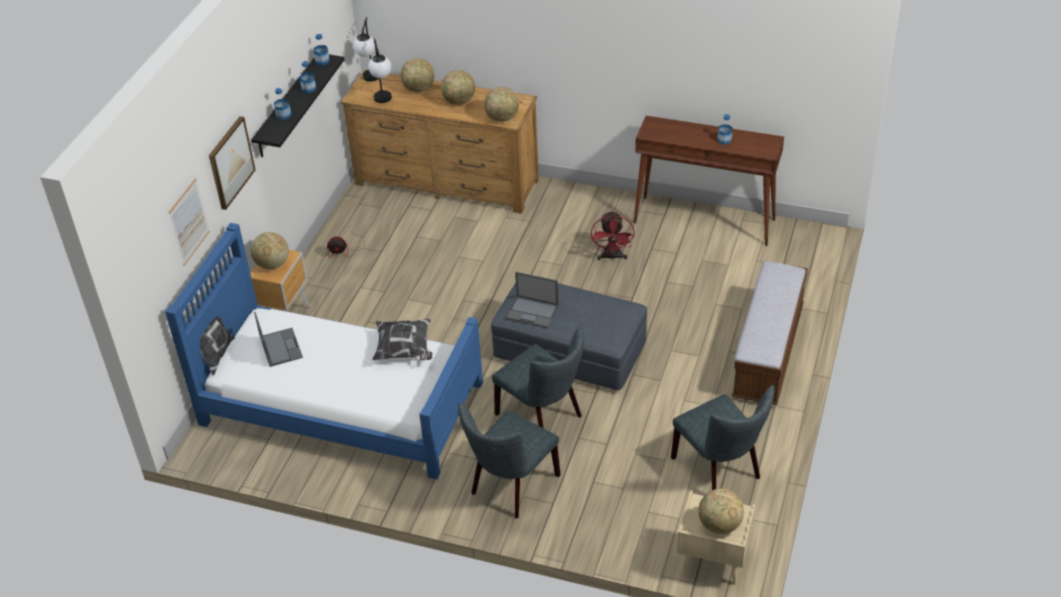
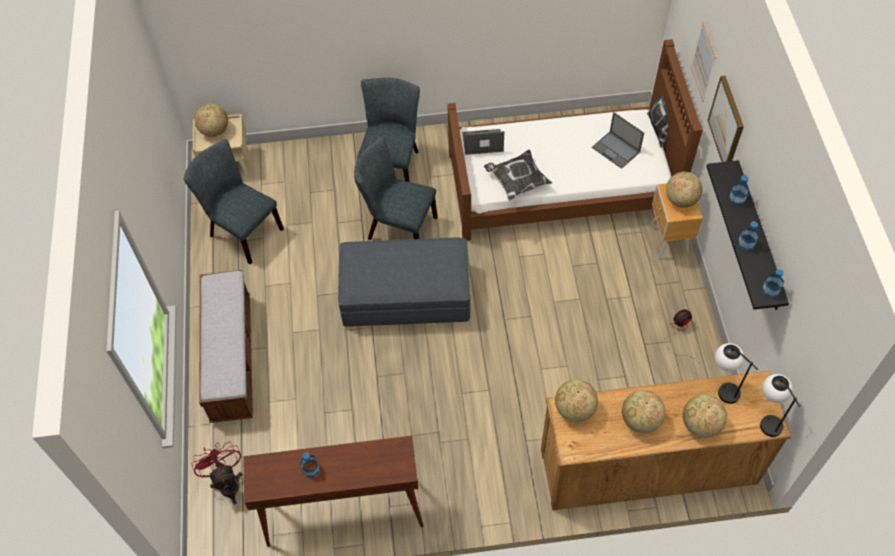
camera: 155 degrees right, 15 degrees up
(341, 403) = (561, 183): blue bed -> brown bed
(533, 312) = (433, 253): laptop -> laptop (482, 142)
(612, 257) = (418, 422): red fan -> red fan (227, 482)

